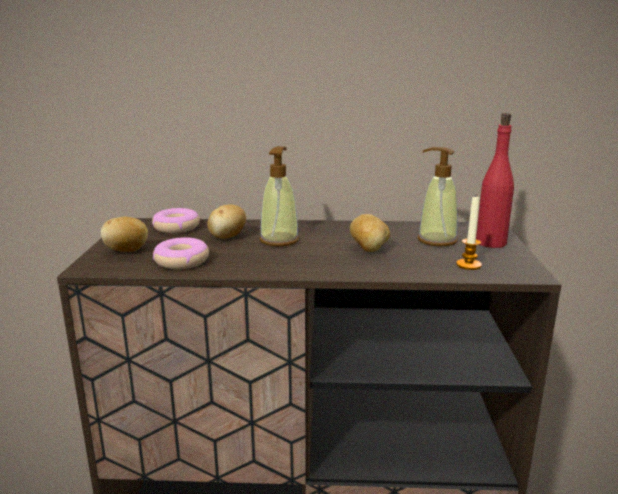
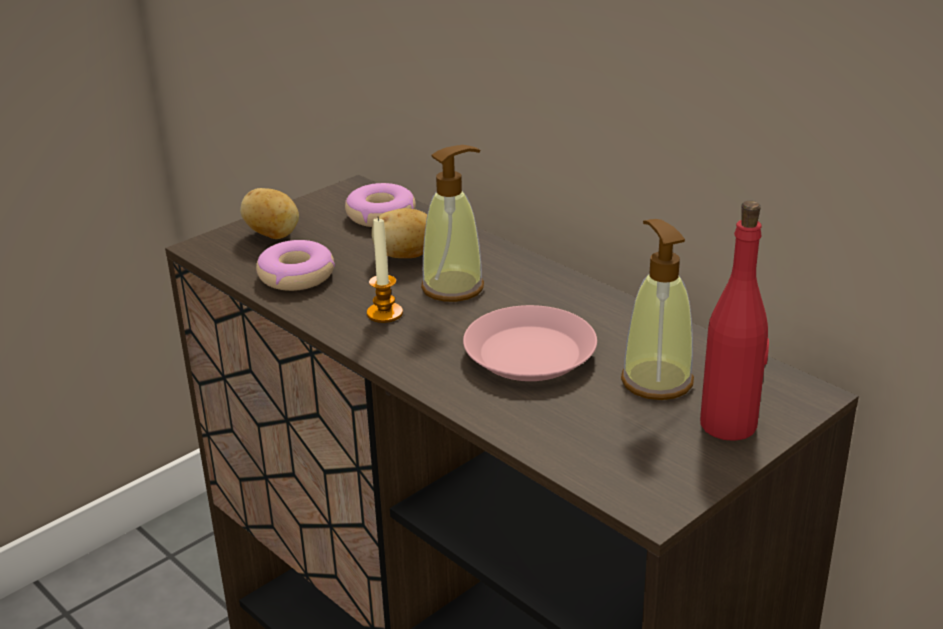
camera: 45 degrees right, 10 degrees up
(369, 249) = (529, 354): potato -> pink plate
(468, 265) = (602, 445): candle -> candle (384, 313)

